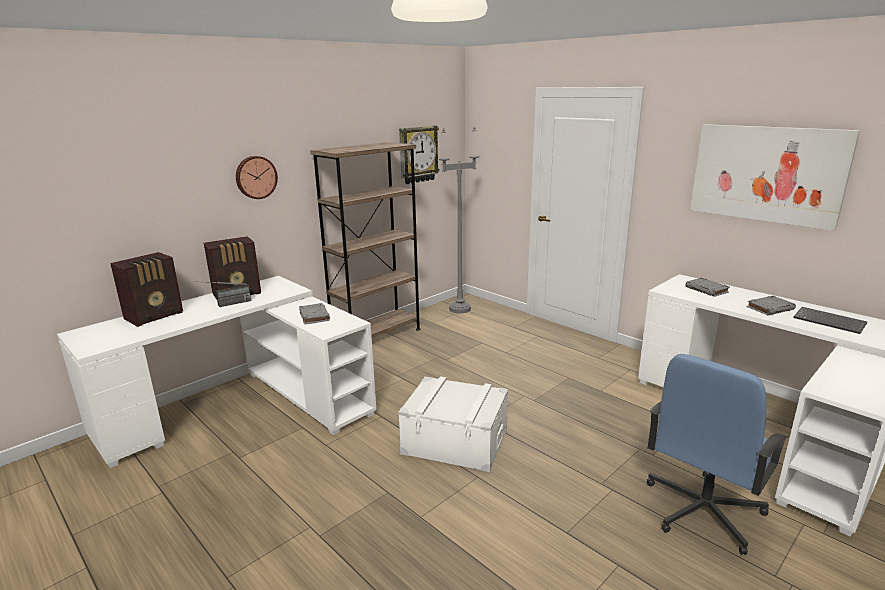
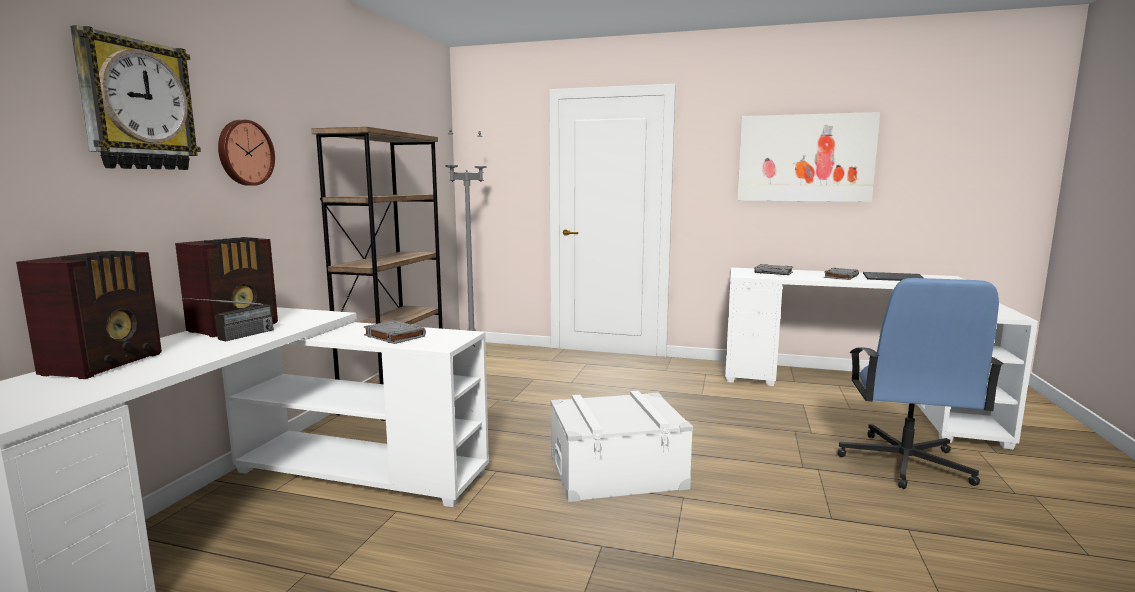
camera: 30 degrees left, 10 degrees down
(418, 154) = (415, 161): wall clock -> wall clock (137, 105)

